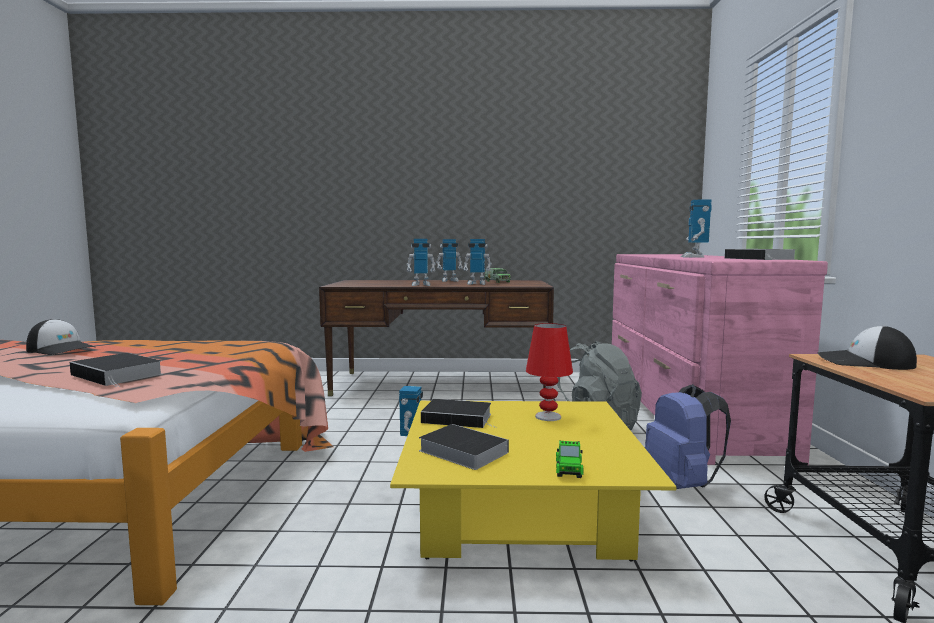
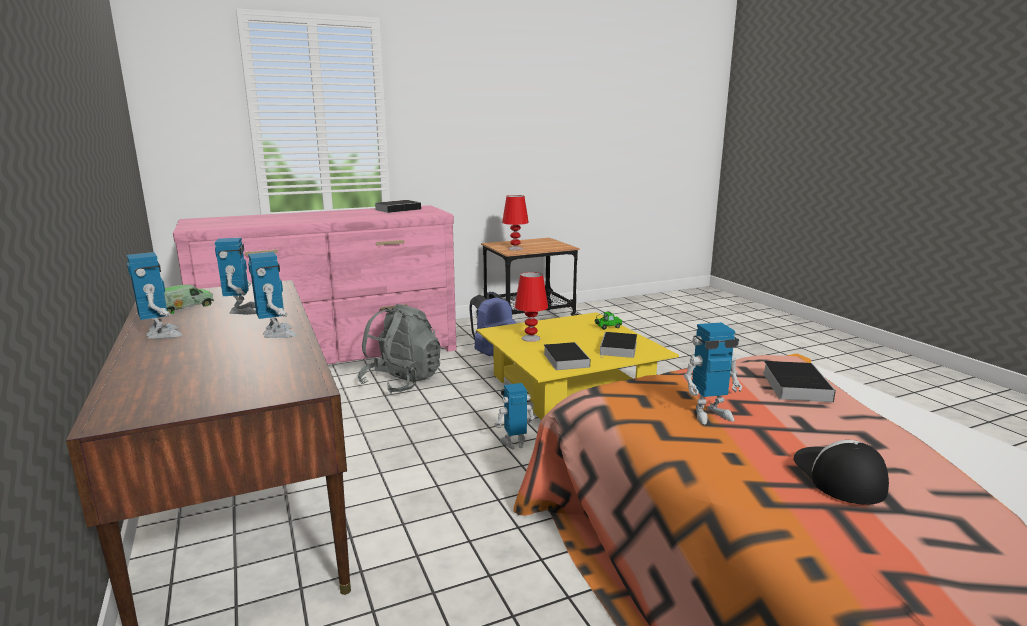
camera: 115 degrees left, 10 degrees up
(694, 257) = (354, 216): toy robot -> toy robot (709, 414)
(864, 362) = (515, 248): cap -> red table lamp

